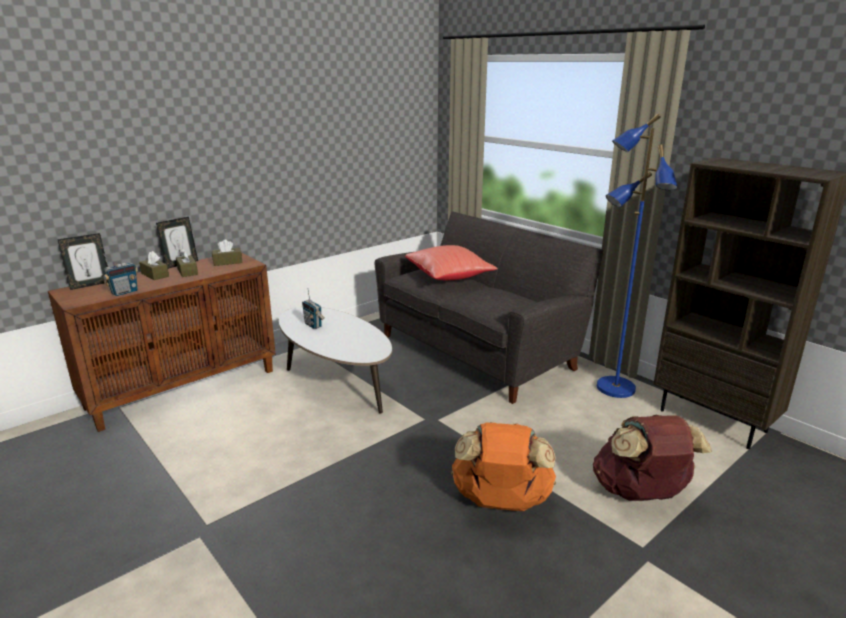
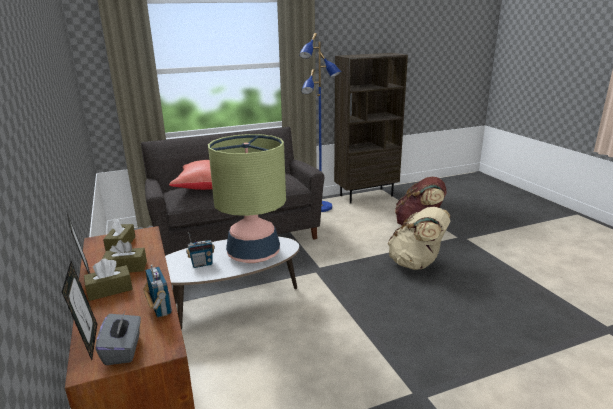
camera: 70 degrees left, 0 degrees up
(77, 294) = (123, 350): none -> grey tissue box
(343, 342) = (254, 254): none -> table lamp
(501, 502) = (416, 264): orange backpack -> beige backpack

